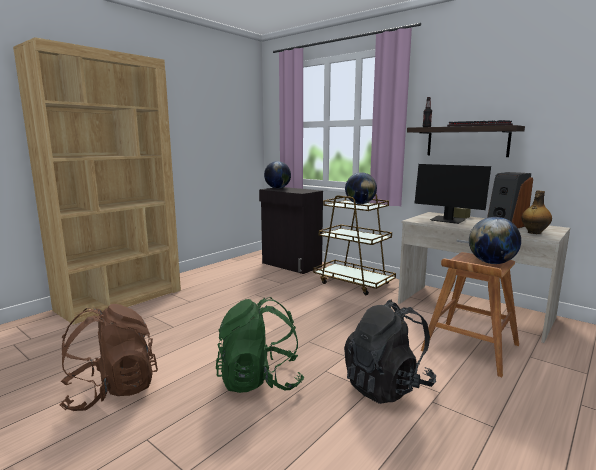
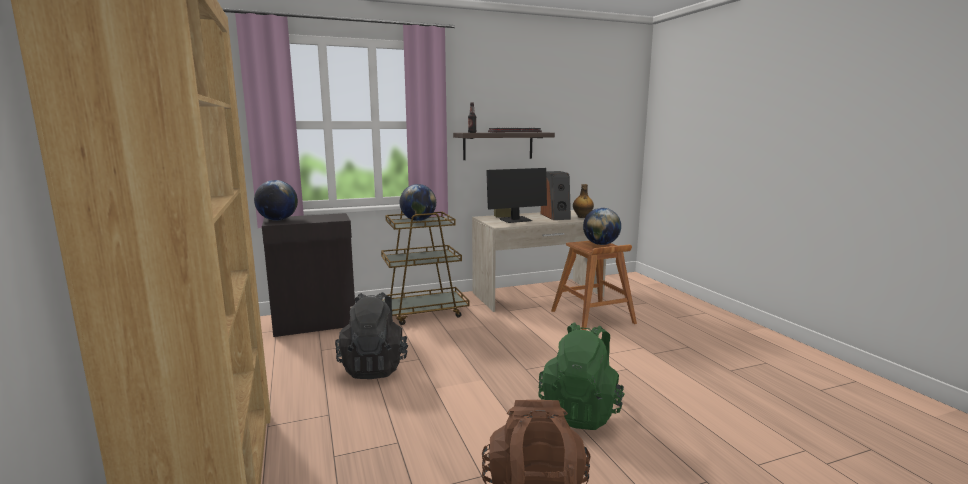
camera: 60 degrees left, 0 degrees up
(387, 386) = (625, 361): black backpack -> black backpack (374, 367)

